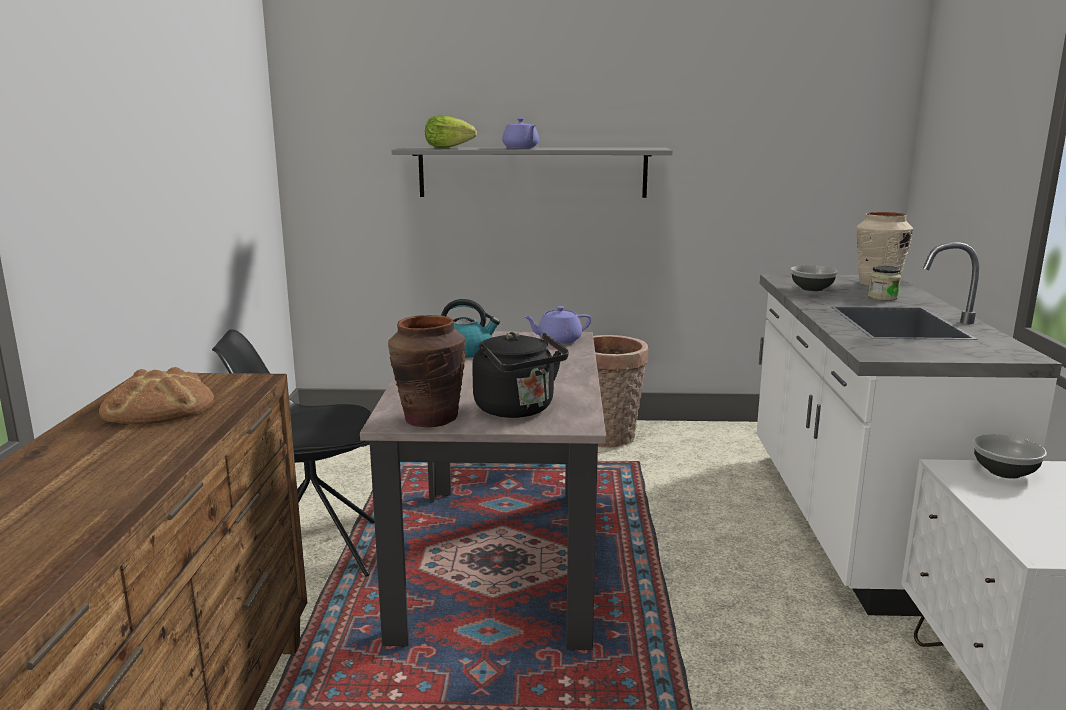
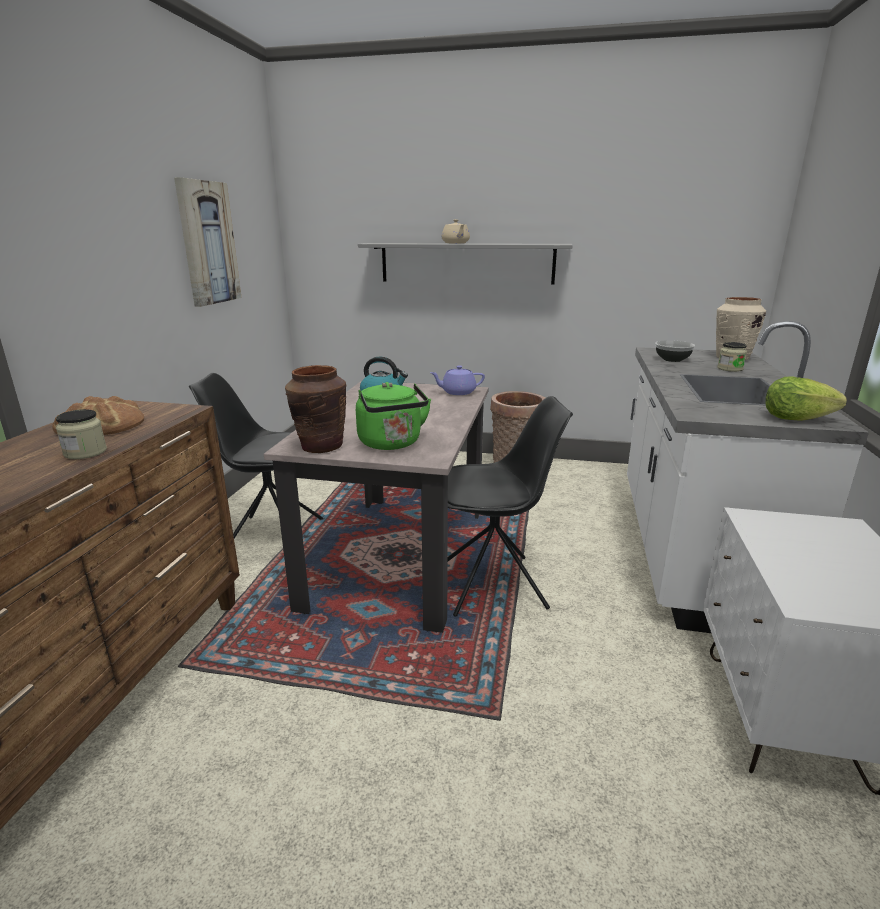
camera: 10 degrees right, 5 degrees up
(174, 442) = (85, 452): none -> jar
(204, 154) = (208, 243): none -> picture
(447, 148) = (401, 243): lettuce -> lettuce (795, 418)
(518, 410) = (392, 444): black kettle -> green kettle
(521, 148) = (455, 243): purple teapot -> beige teapot
(635, 586) = (494, 585): none -> black chair
(1005, 472) = (799, 525): bowl -> none

